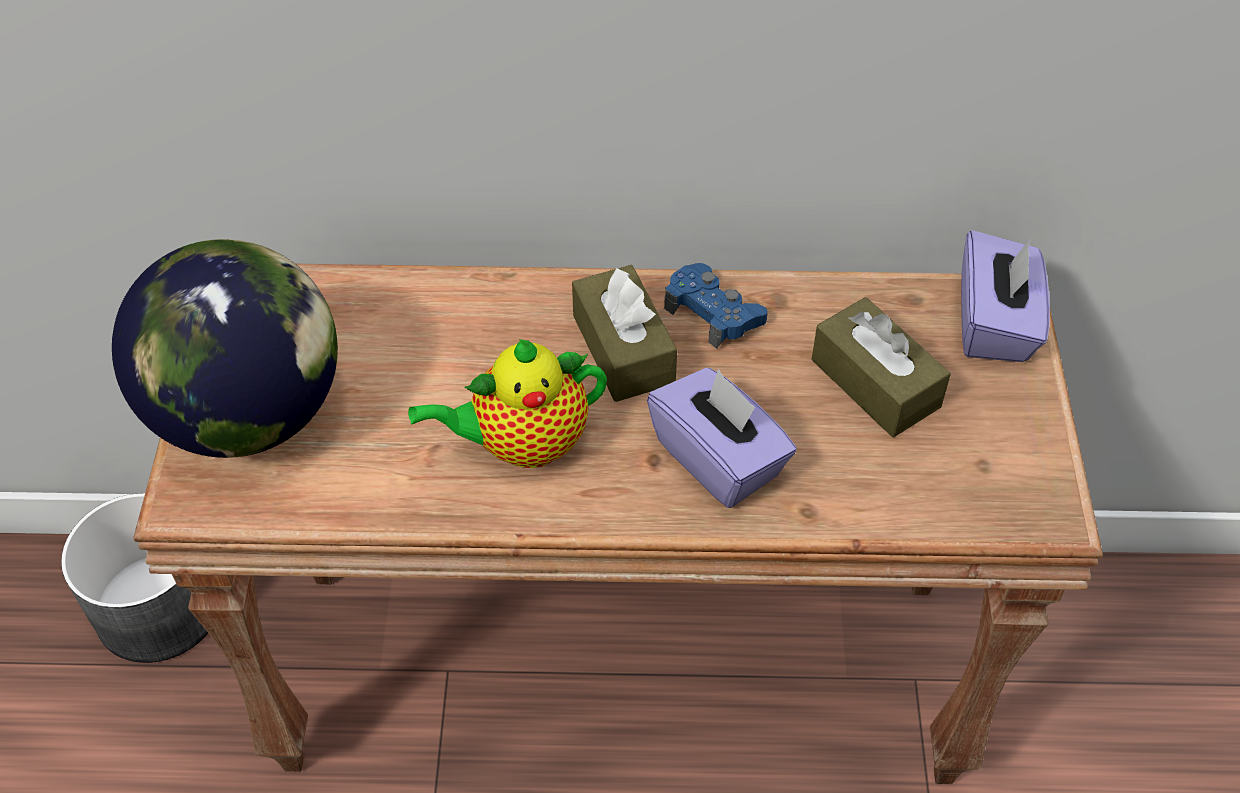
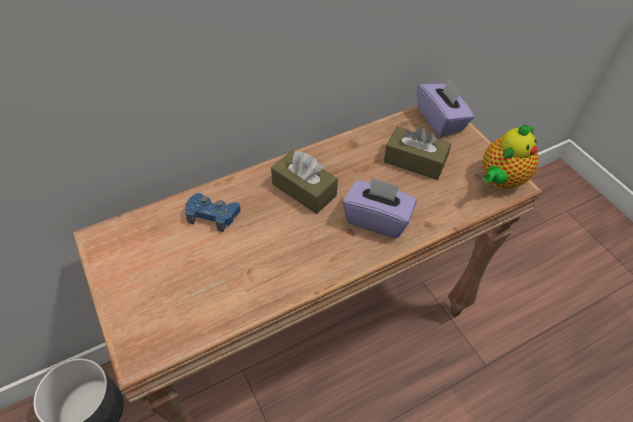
camera: 30 degrees left, 0 degrees up
(250, 414) = (145, 296): globe -> none
(522, 444) = (288, 250): teapot -> teapot (500, 180)
(713, 313) = (331, 159): blue game controller -> blue game controller (213, 215)

